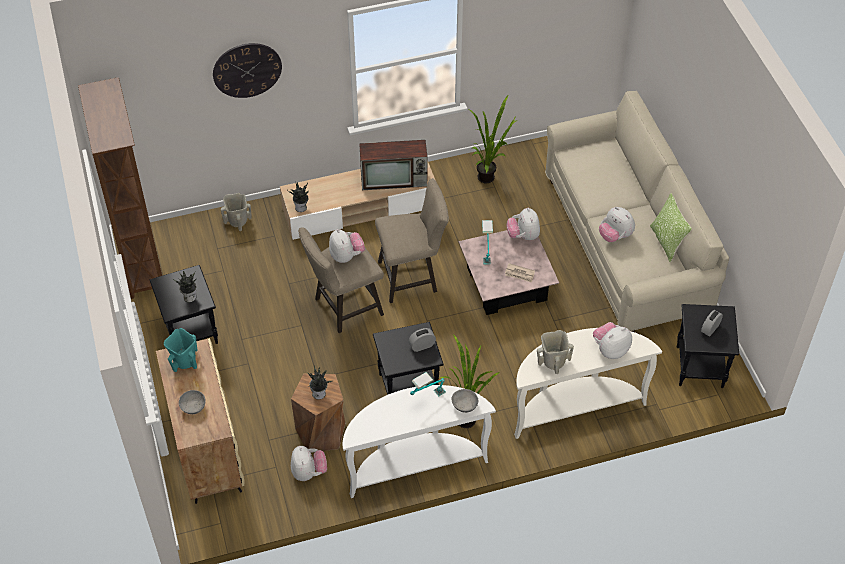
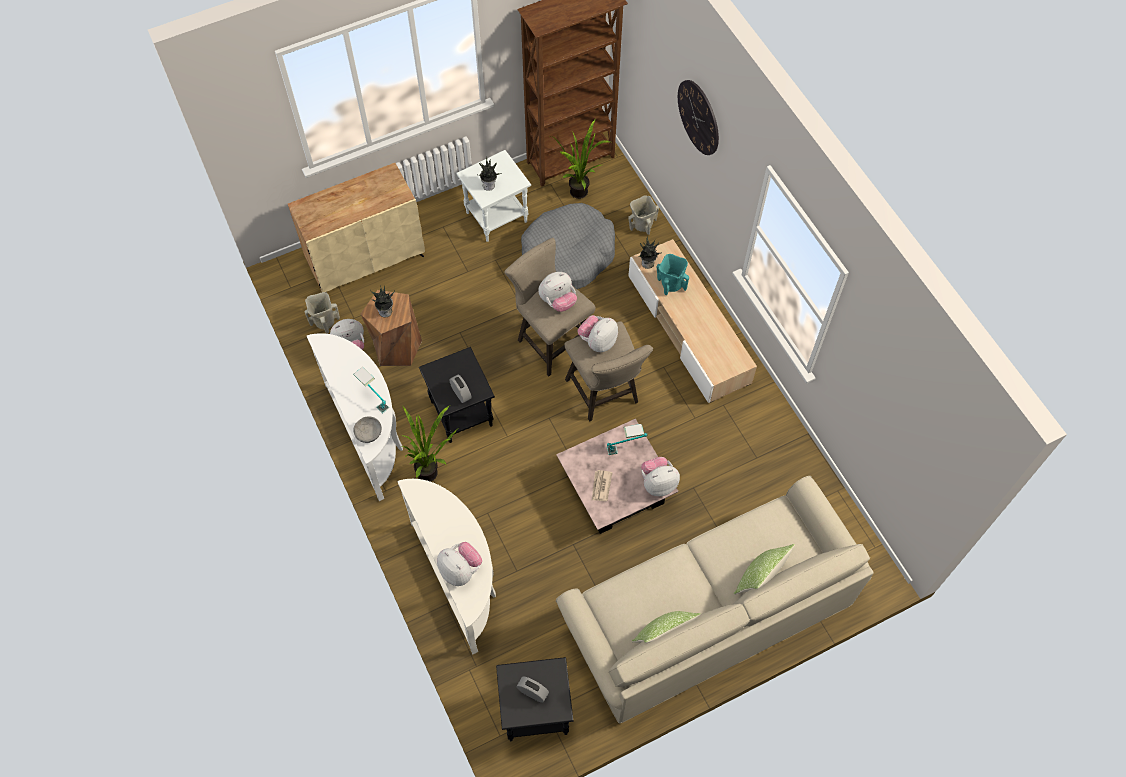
camera: 80 degrees right, 10 degrees up
(184, 362) = (385, 186): turquoise vase -> turquoise vase (671, 284)
(189, 331) = (496, 216): black side table -> white side table
(193, 406) = (335, 204): grey bowl -> none
(255, 283) = (566, 256): none -> grey dog bed
(395, 179) = (711, 343): television -> none
(489, 176) = (771, 450): potted plant -> potted plant (581, 195)
(552, 362) = (434, 512): beige vase -> beige vase (324, 321)
(615, 236) = (660, 574): plush toy -> plush toy (598, 341)
(625, 177) = (759, 578): none -> pillow

